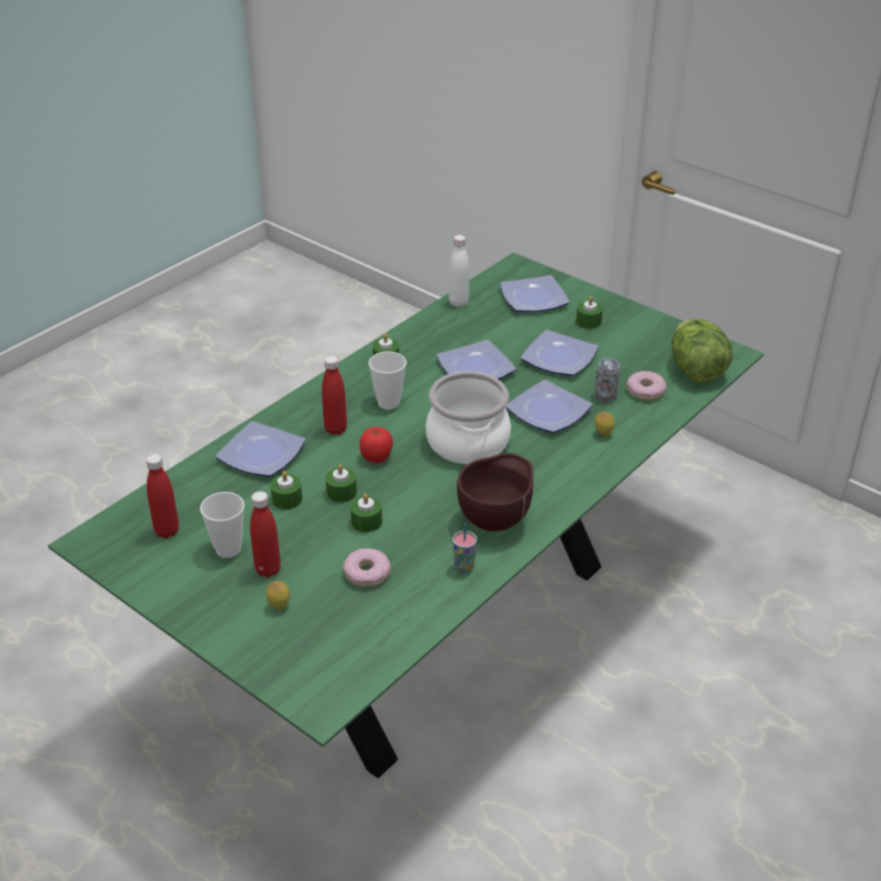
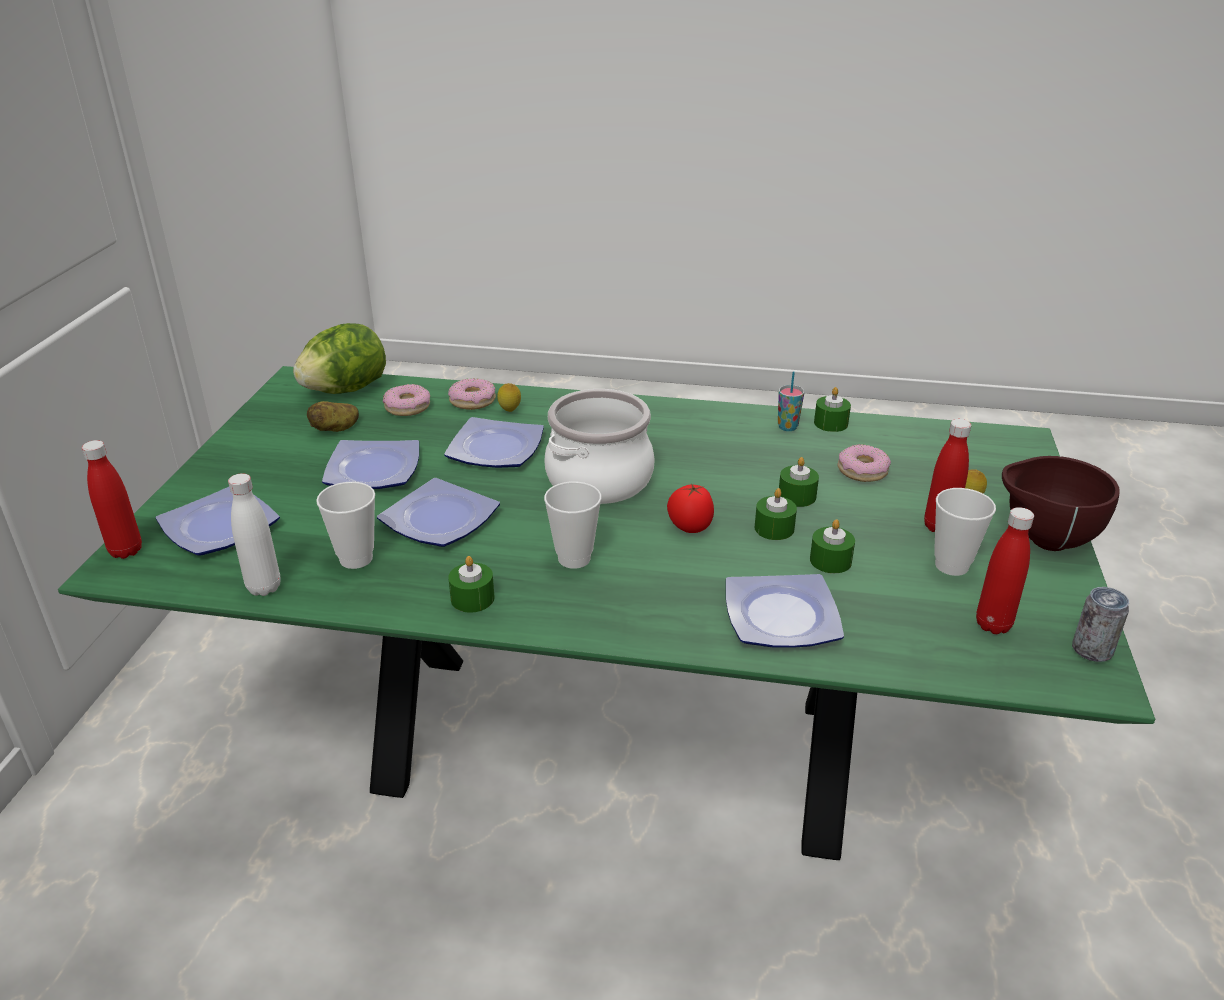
camera: 120 degrees left, 5 degrees down
(335, 429) = (669, 578): red bottle -> red bottle (126, 551)
(460, 333) = (356, 559): none -> cup
(496, 520) = (706, 430): brown bowl -> brown bowl (1043, 541)
(588, 322) = (267, 472): green candle -> green candle (831, 423)
(605, 396) = (436, 425): can -> can (1092, 650)
(631, 355) = (336, 429): none -> potato
(635, 422) = (472, 401): none -> donut

